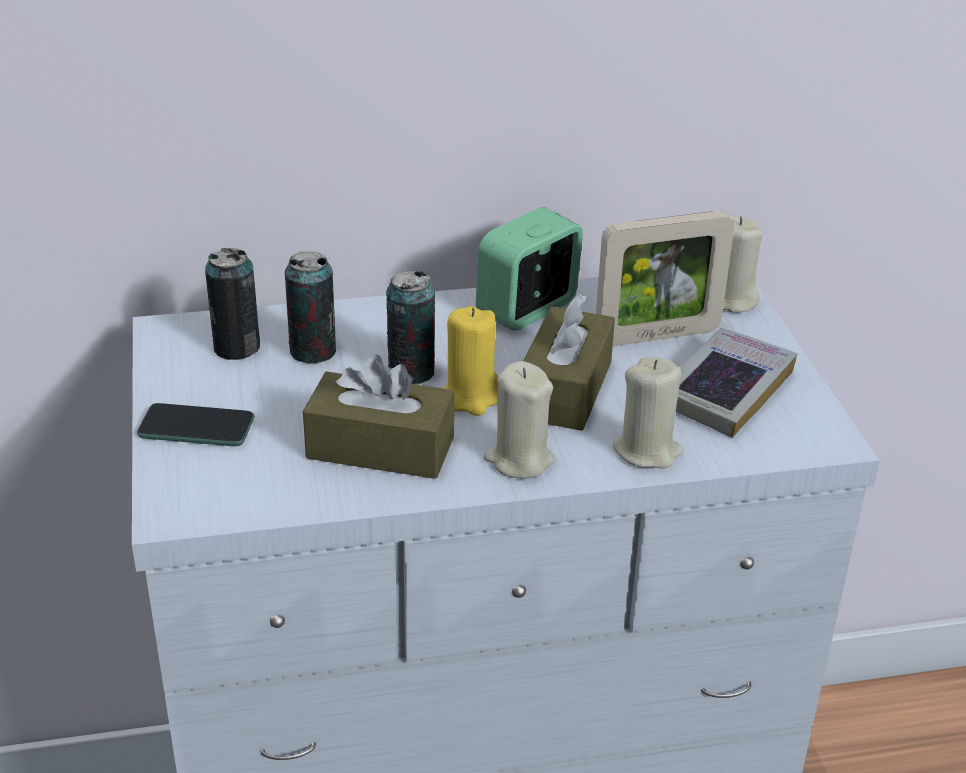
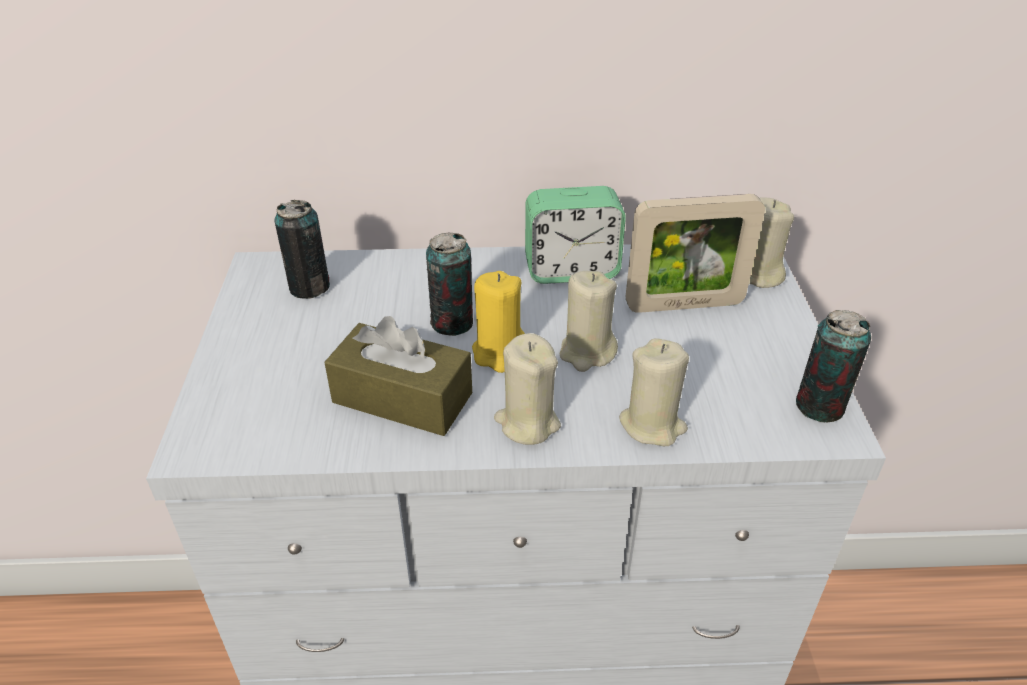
camera: 10 degrees right, 5 degrees up
(196, 427) = (247, 361): phone -> none
(313, 351) = (372, 296): can -> can (819, 406)
(527, 309) = (571, 270): alarm clock -> alarm clock turned 150 degrees counterclockwise
(564, 389) = (587, 352): brown tissue box -> beige candle
(725, 390) = (739, 366): book -> none

